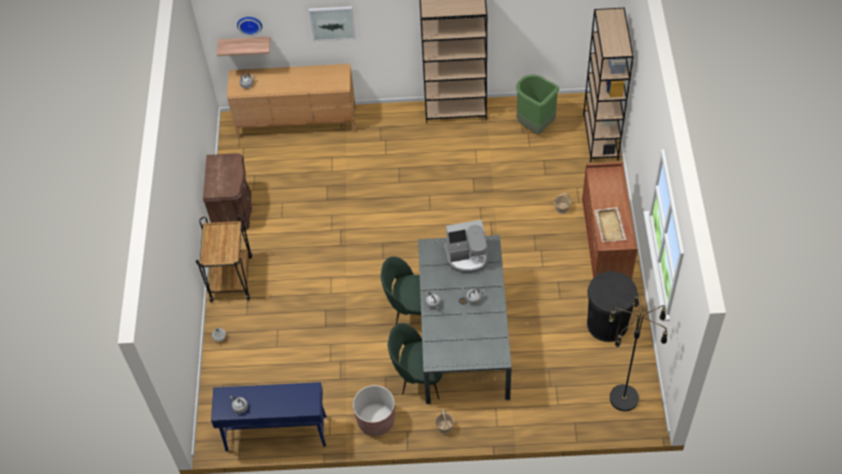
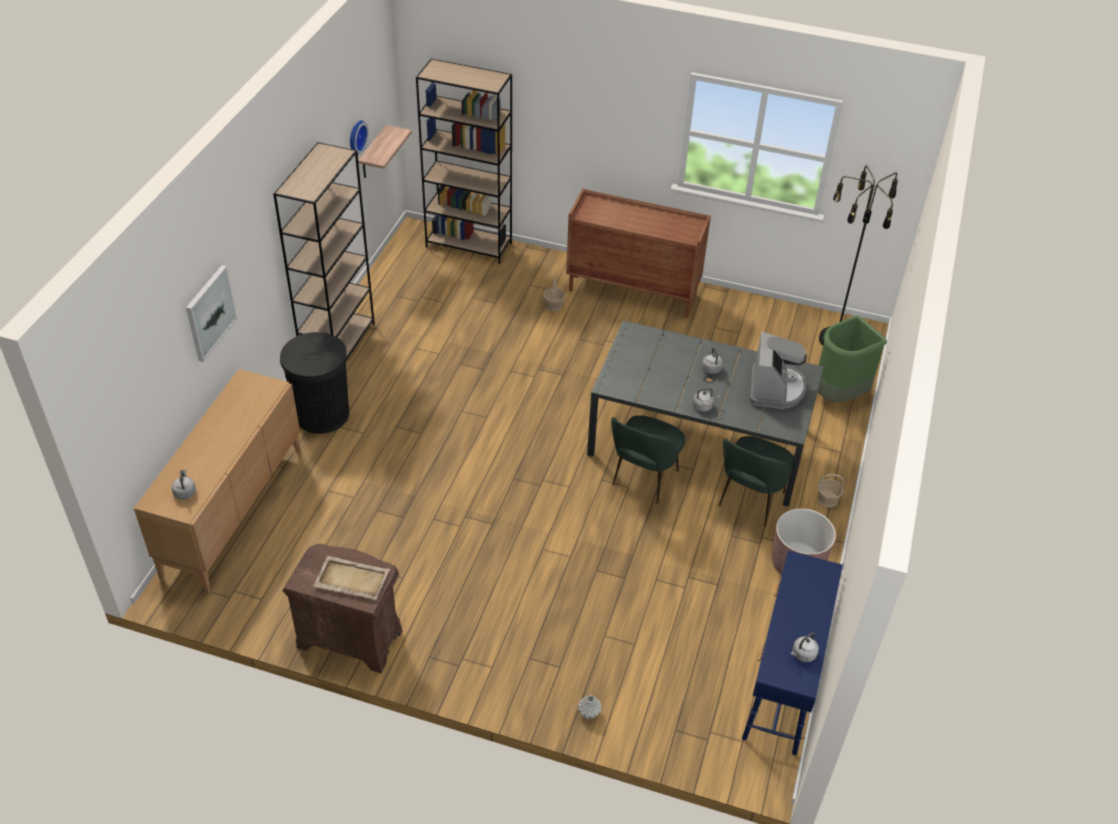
camera: 75 degrees left, 10 degrees down
(231, 277) = (480, 670): brown cart -> none
(245, 44) = (138, 441): shelf -> shelf (373, 153)
(249, 24) = (135, 396): wall clock -> wall clock (356, 137)
(467, 256) = (642, 356): coffee machine -> coffee machine (775, 388)
(534, 125) = (413, 288): green trash can -> green trash can (838, 395)
(607, 324) = (733, 322): black trash can -> black trash can (322, 414)
(609, 225) = (664, 227): beige tray -> beige tray (351, 579)

